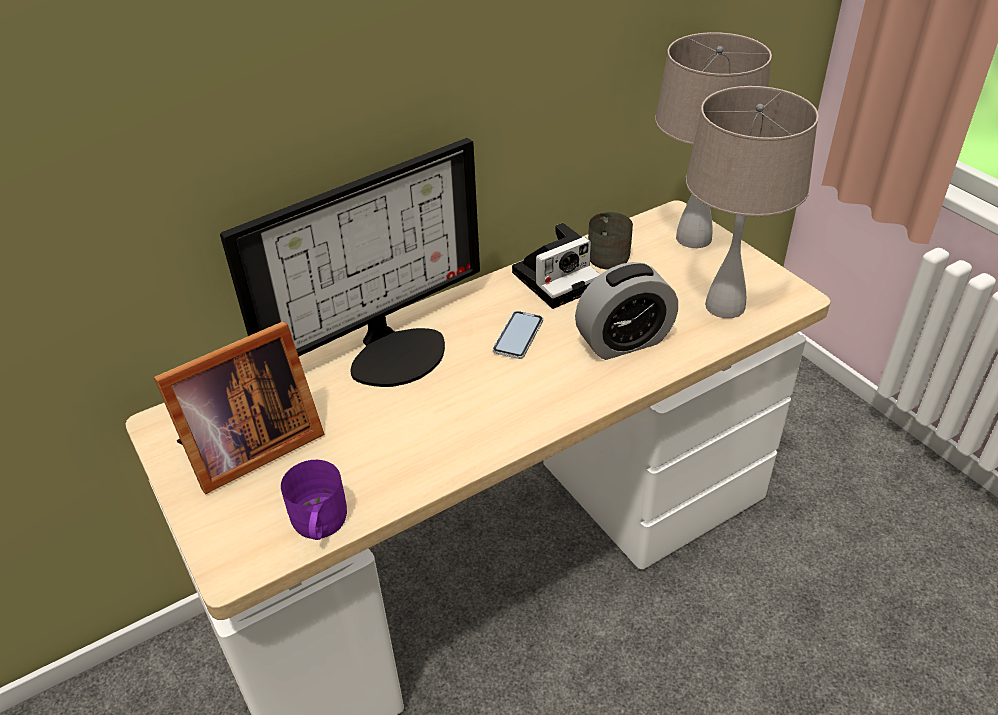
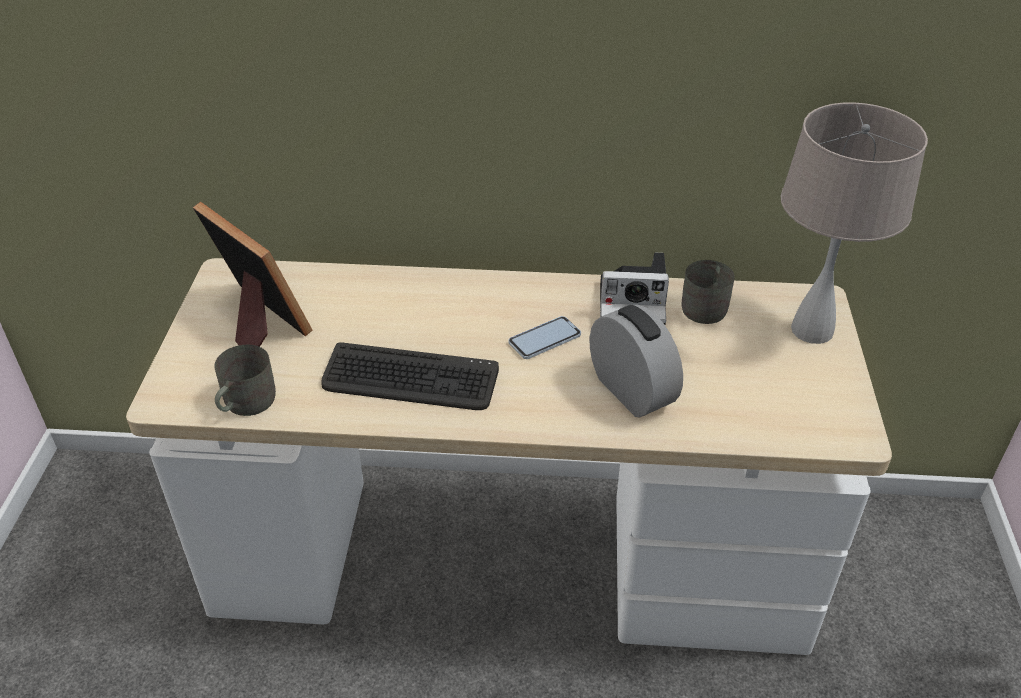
camera: 35 degrees right, 0 degrees up
(247, 448) = (257, 321): picture frame -> picture frame turned 135 degrees counterclockwise
(318, 524) = (244, 403): purple mug -> grey mug
(394, 351) = (434, 301): monitor -> none
(446, 423) = (410, 379): none -> keyboard
(624, 341) = (631, 391): alarm clock -> alarm clock turned 135 degrees counterclockwise
(726, 306) = (768, 409): beige table lamp -> none

